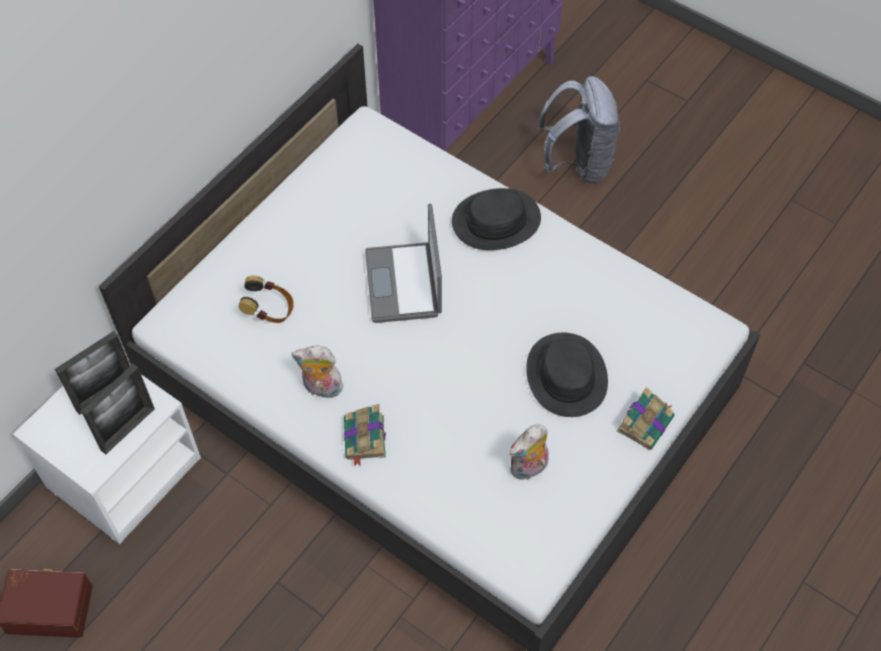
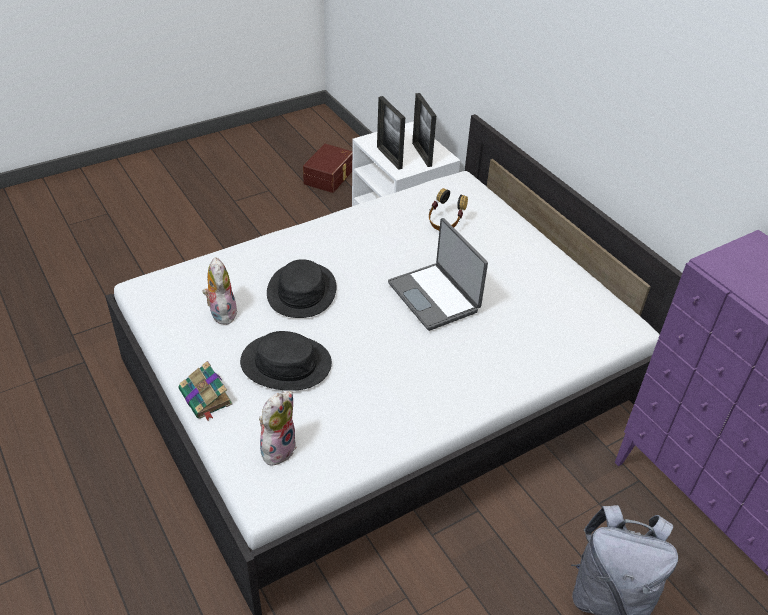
camera: 110 degrees right, 15 degrees down
(321, 389) = (363, 232): plush toy -> plush toy (277, 448)
(365, 439) = (308, 241): book -> none
(405, 283) = (435, 297): laptop -> laptop turned 135 degrees counterclockwise
(496, 221) = (477, 376): black hat -> black hat (301, 291)

